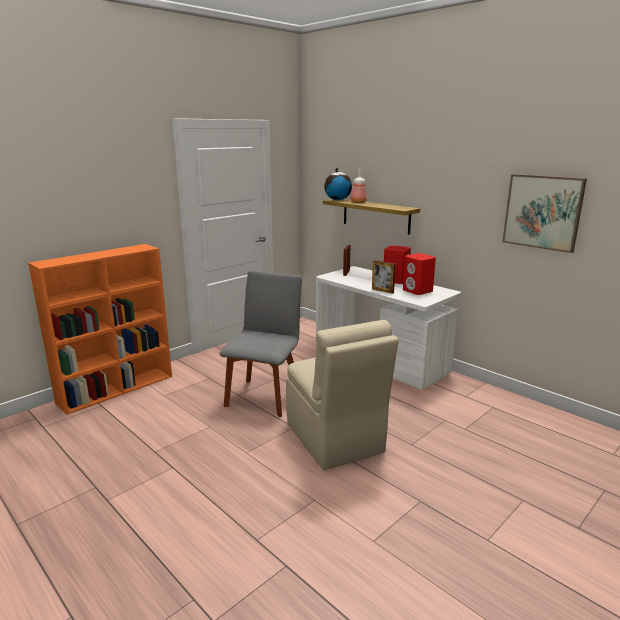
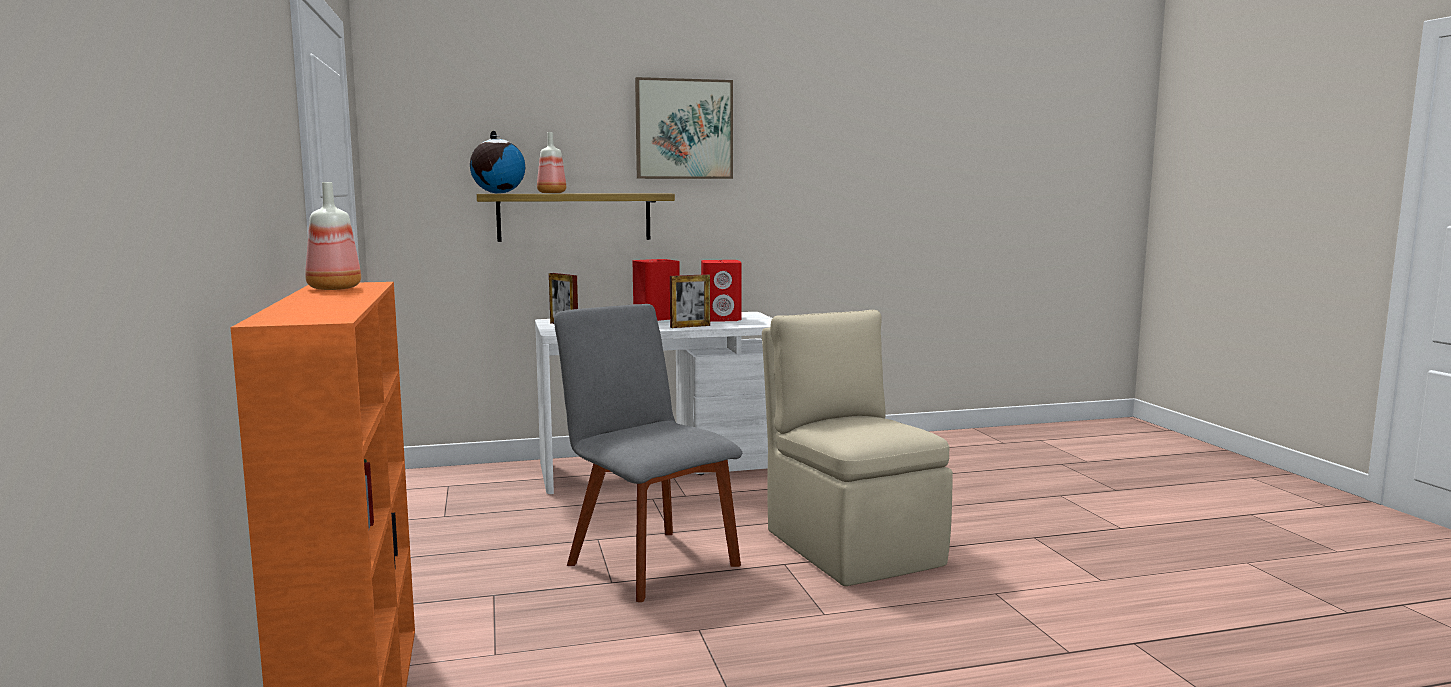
camera: 60 degrees left, 10 degrees down
(128, 249) = (335, 288): none -> bottle
(335, 439) = (851, 546): beige chair -> beige chair turned 120 degrees counterclockwise
(542, 212) = (850, 178): picture -> picture (684, 129)

